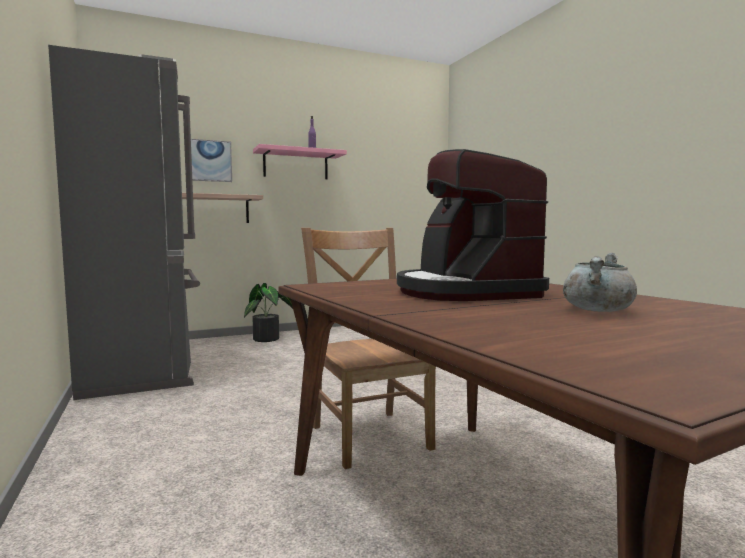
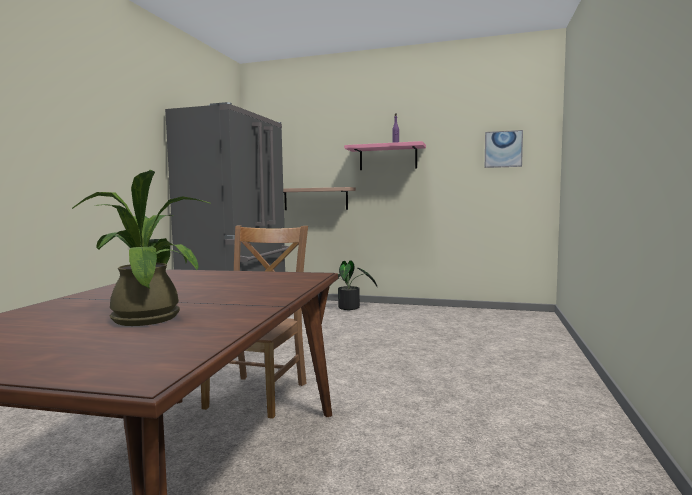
camera: 40 degrees right, 0 degrees up
(210, 161) = (320, 161): picture -> picture (503, 149)
(464, 292) = (198, 289): coffee machine -> none
(597, 310) = (147, 316): grey cooking pot -> potted plant

